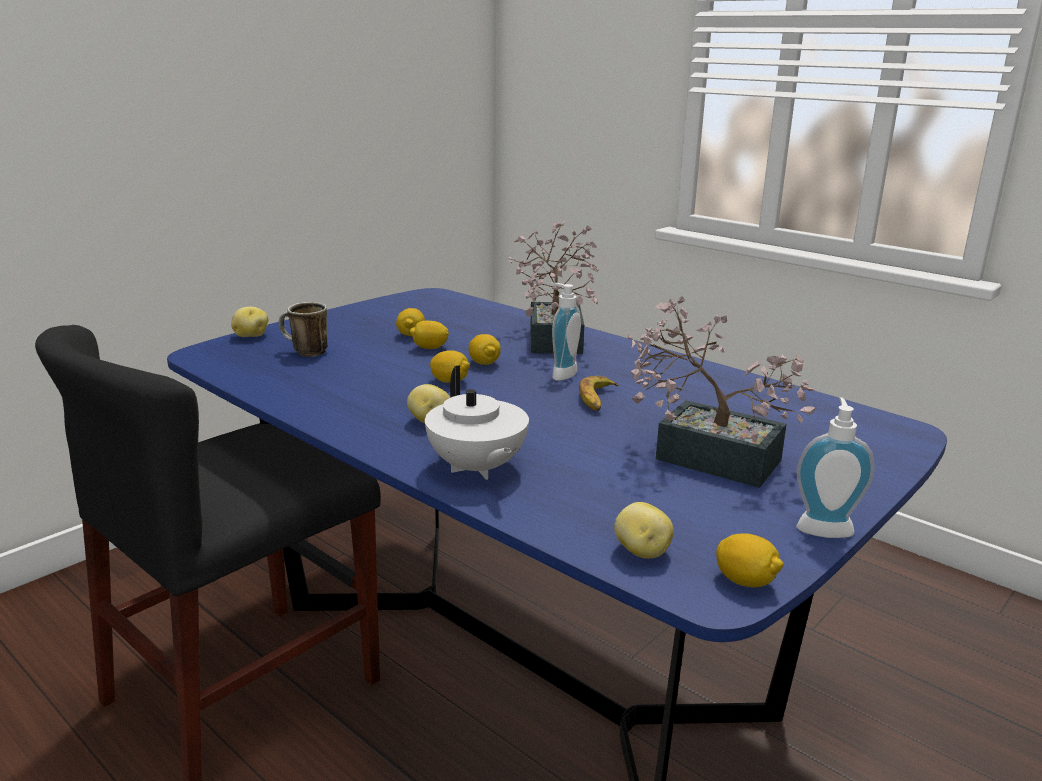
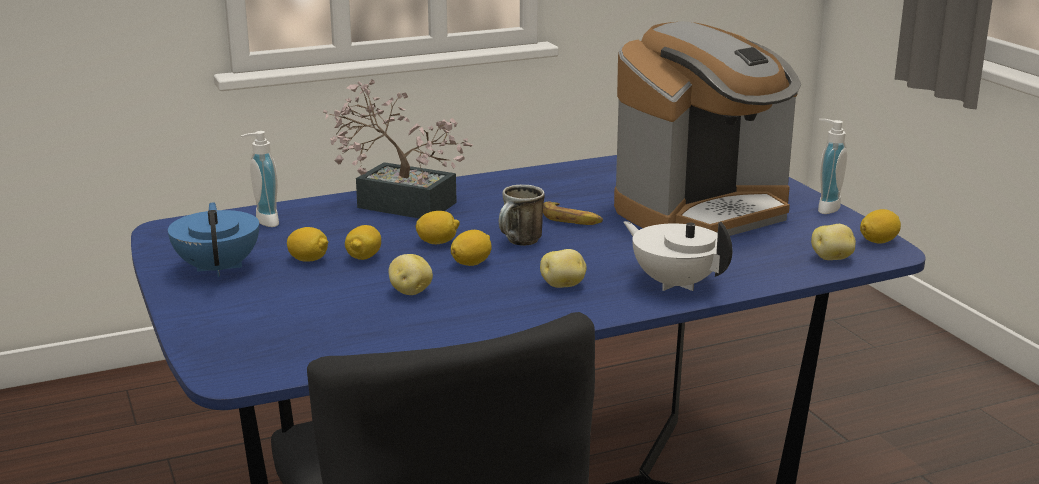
camera: 65 degrees left, 0 degrees up
(250, 336) = (197, 342): potato -> potato (410, 292)
(304, 352) = (303, 317): mug -> mug (520, 243)
(375, 317) = (219, 268): none -> blue teapot
(476, 468) = (675, 283): white teapot -> white teapot turned 135 degrees counterclockwise
(560, 374) = (498, 220): soap dispenser -> soap dispenser (263, 222)
(704, 455) = (703, 211): potted plant -> coffee machine

